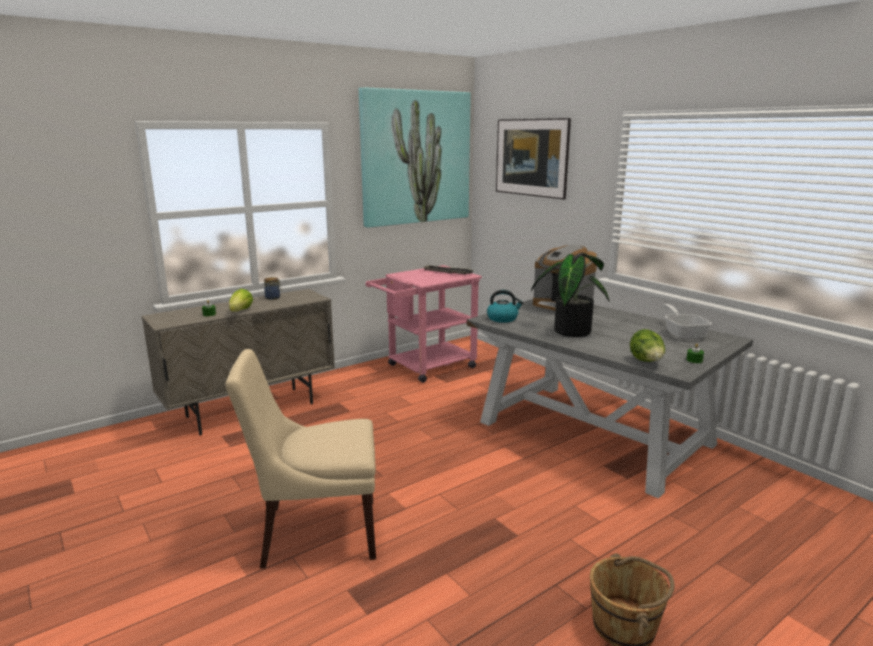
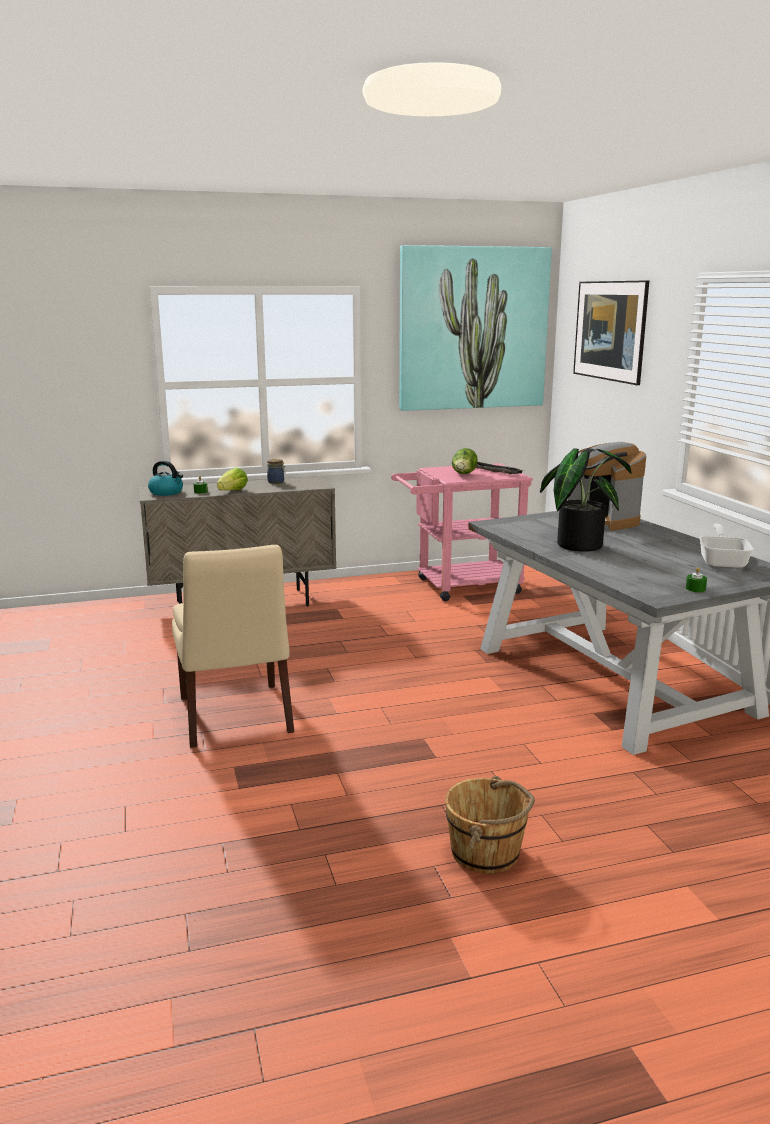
camera: 20 degrees right, 0 degrees up
(315, 532) = (235, 717): beige chair -> beige chair turned 120 degrees counterclockwise
(503, 318) = (511, 525): kettle -> kettle (167, 492)
(647, 362) = (631, 584): lettuce -> lettuce (464, 474)

